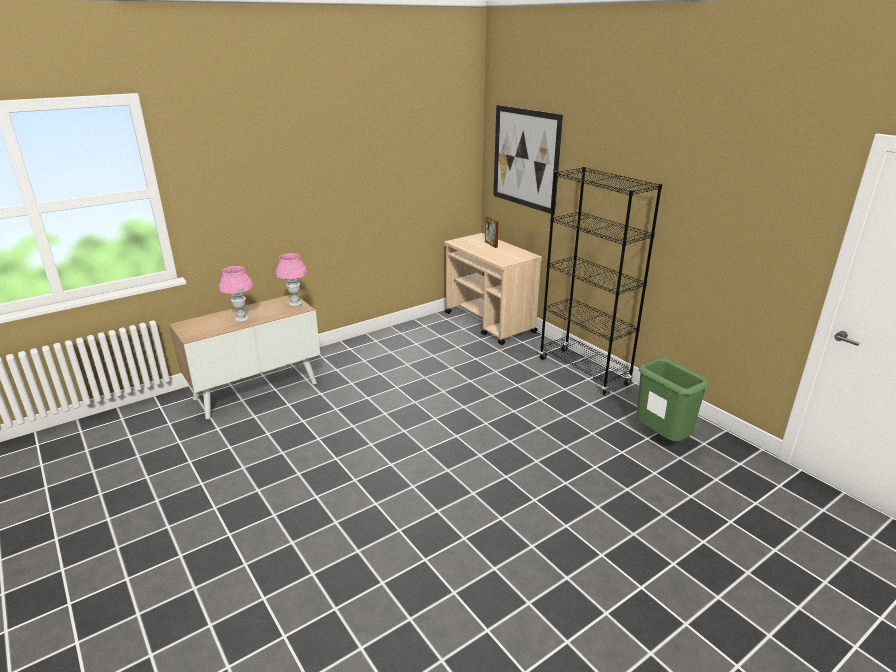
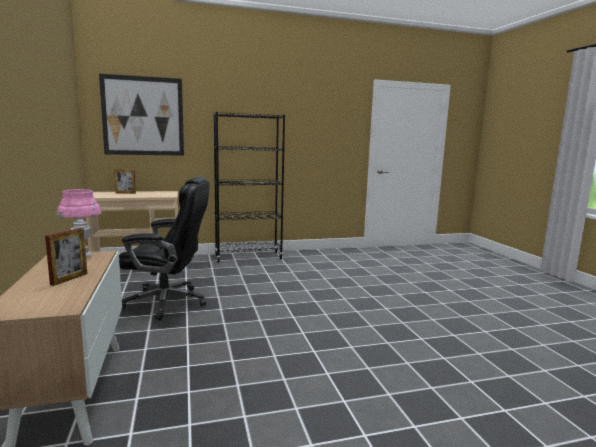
camera: 70 degrees left, 15 degrees down
(241, 319) = (69, 279): pink table lamp -> picture frame
(409, 371) = (167, 302): none -> black office chair
(661, 439) = (334, 259): green trash can -> none

